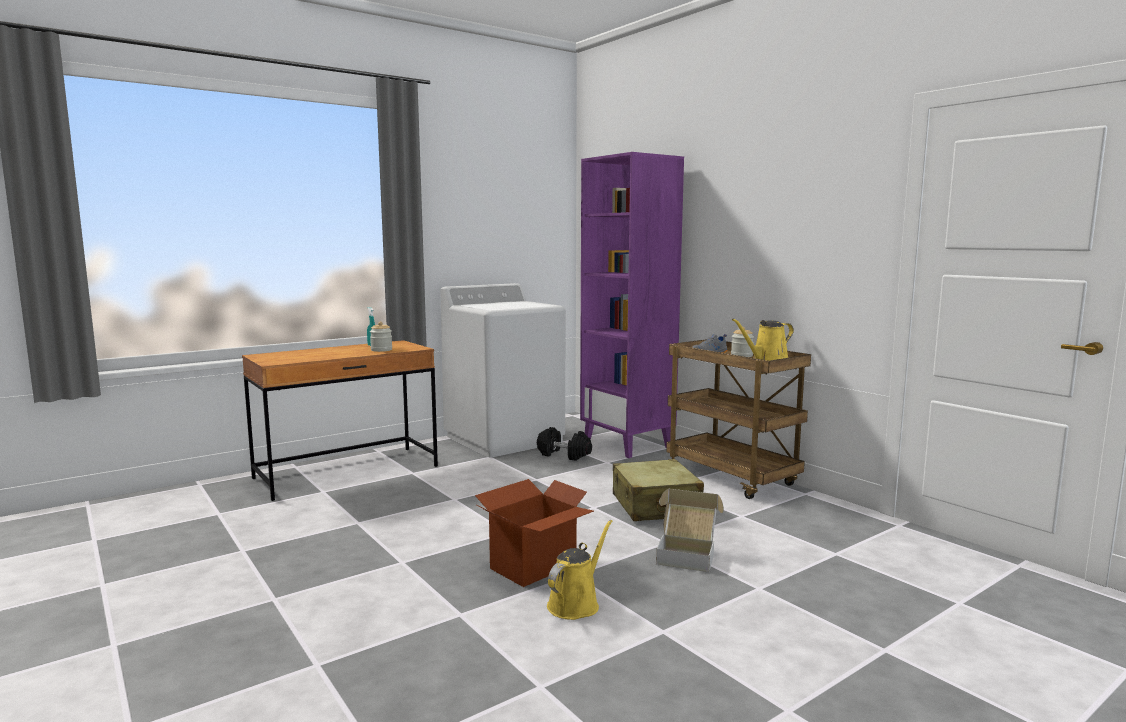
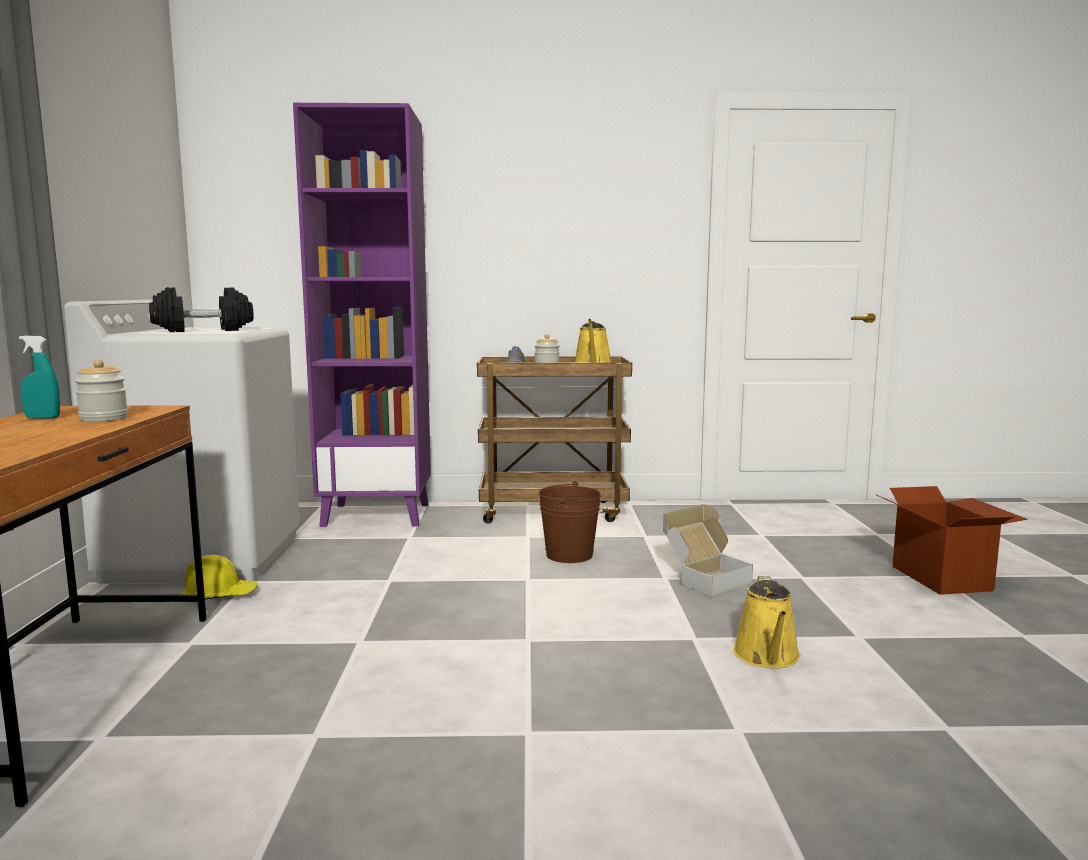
camera: 55 degrees left, 0 degrees up
(466, 458) = (220, 595): none -> yellow hard hat
(534, 566) = (650, 651): cardboard box -> cardboard box (942, 578)
(564, 455) = (341, 546): black dumbbell -> black dumbbell (203, 330)
(576, 603) = (767, 657): yellow watering can -> yellow watering can turned 150 degrees counterclockwise
(655, 506) = (569, 555): beige suitcase -> brown bucket

